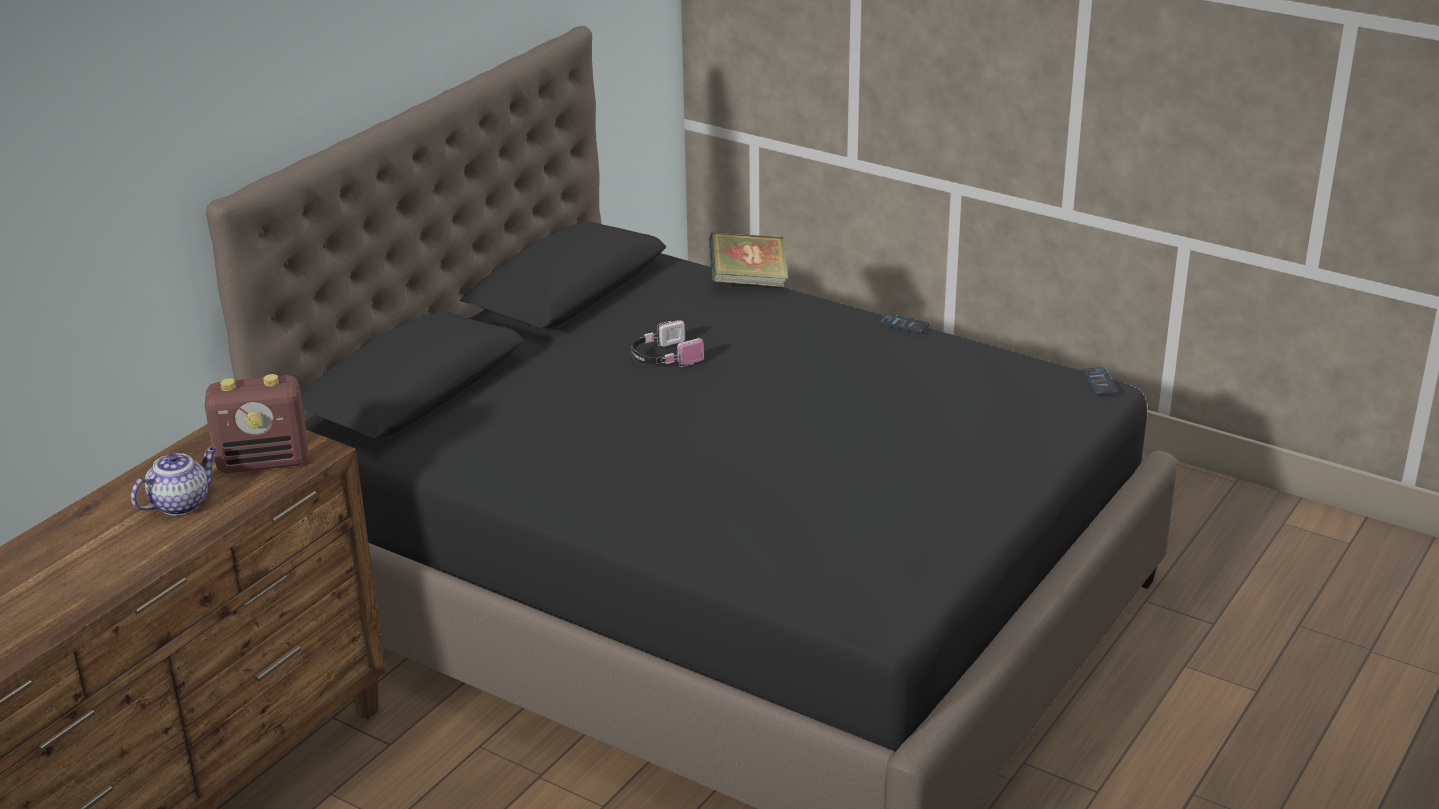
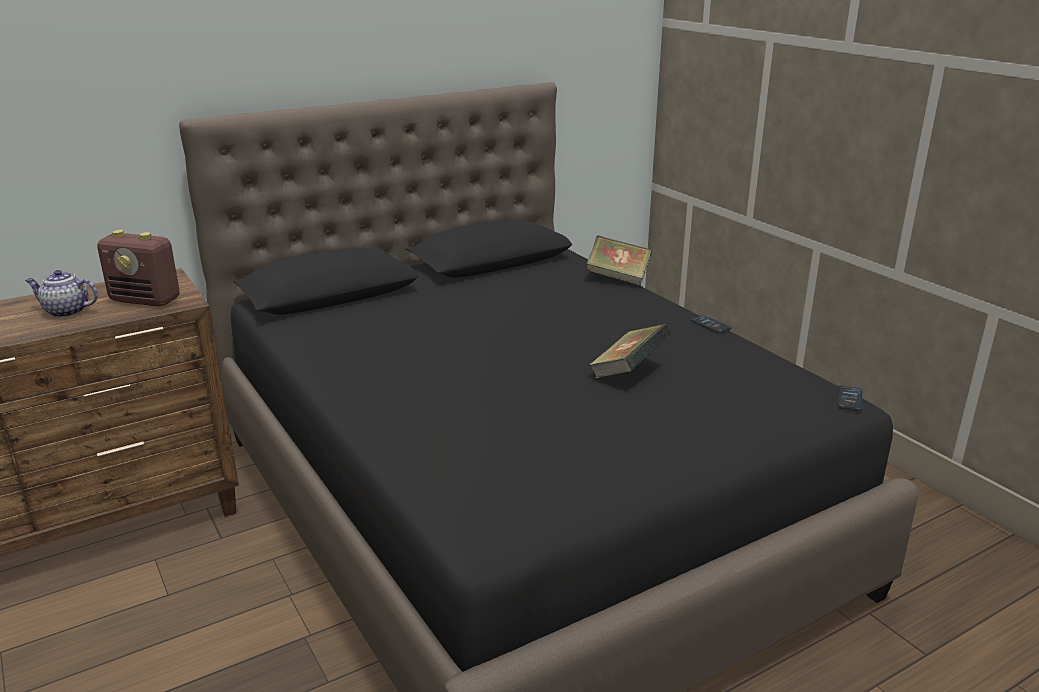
camera: 25 degrees right, 5 degrees down
(181, 503) = (65, 311): teapot -> teapot turned 150 degrees counterclockwise
(664, 358) = (511, 309): headphones -> none
(865, 407) = (628, 372): none -> book

